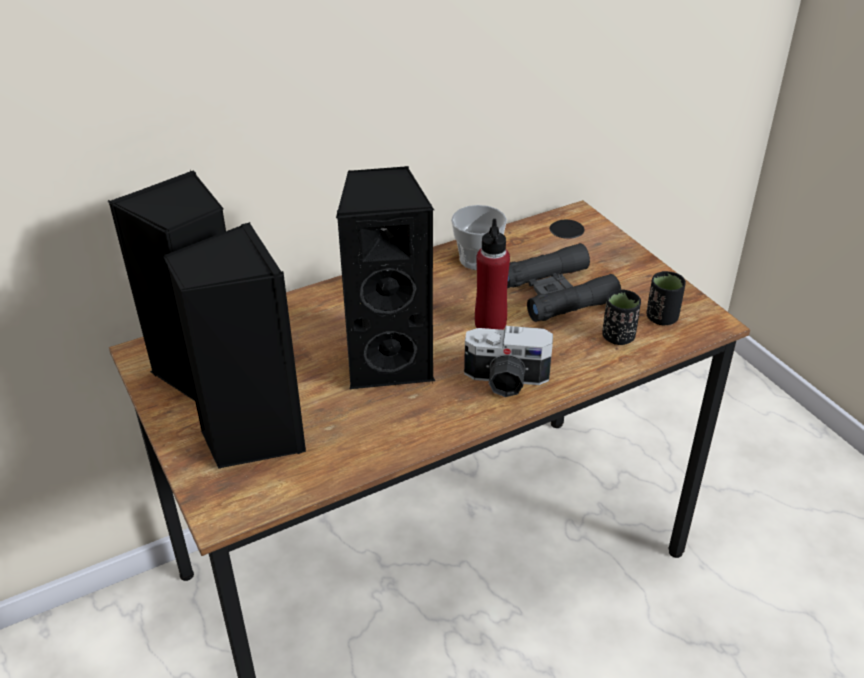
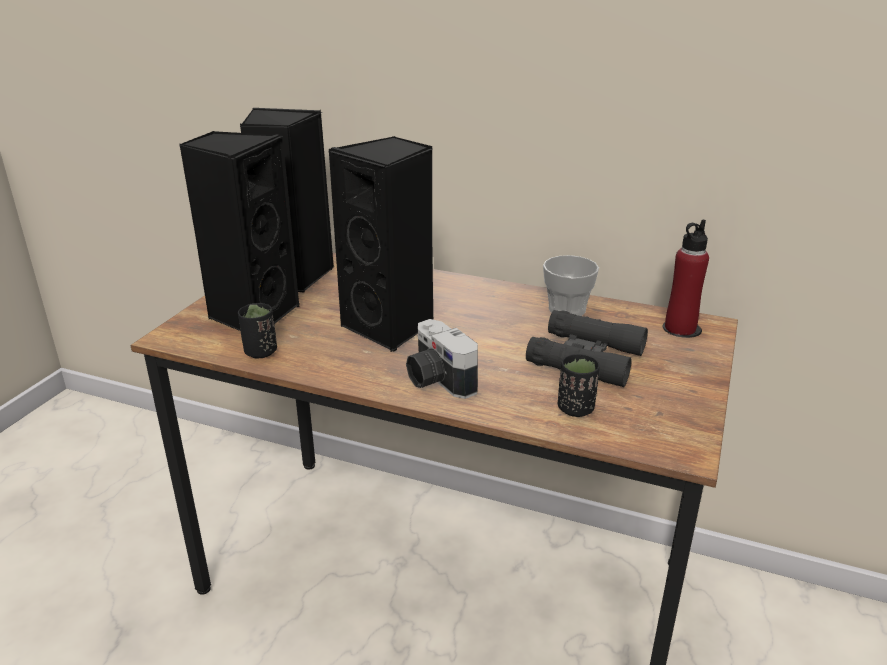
camera: 50 degrees right, 10 degrees down
(490, 324) = (496, 346): red bottle -> red bottle (680, 328)
(662, 318) = (642, 421): black cup -> black cup (260, 352)

